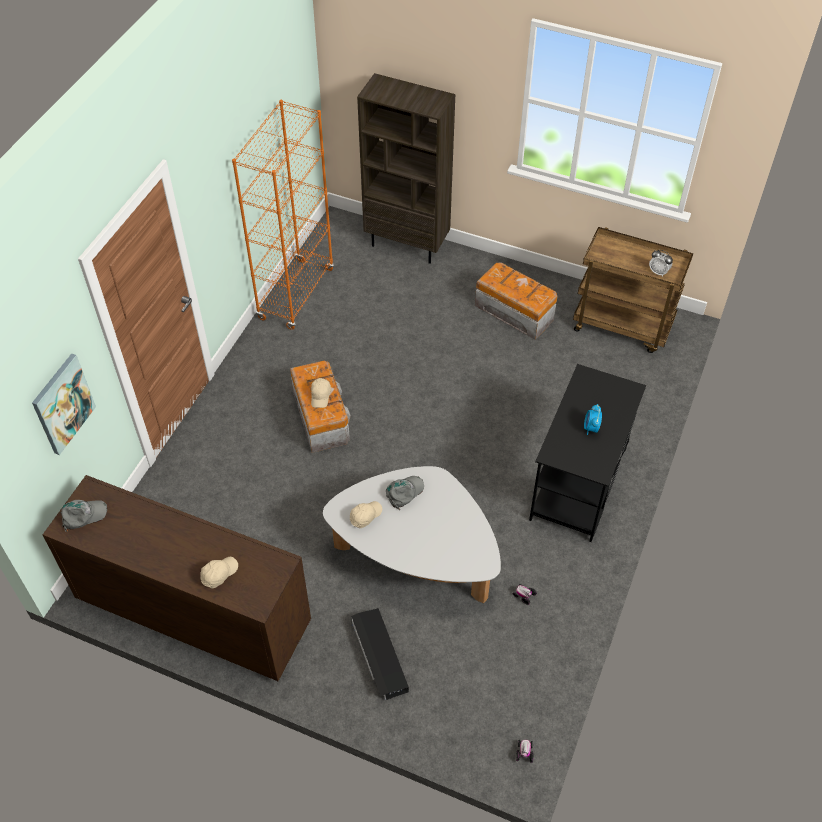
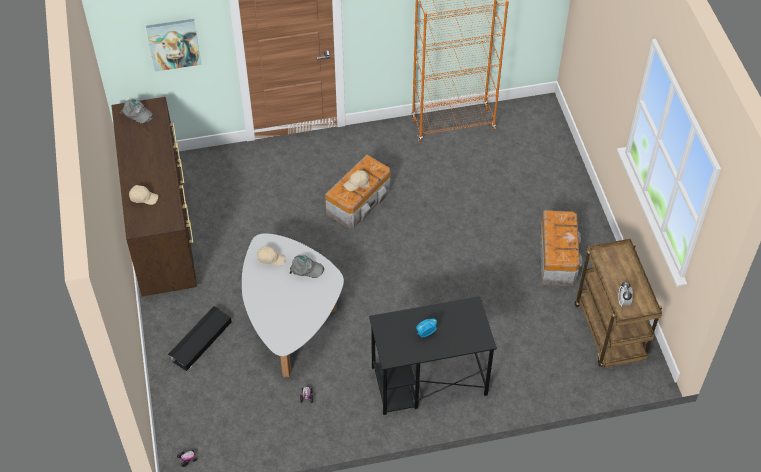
camera: 55 degrees right, 0 degrees up
(407, 244) = (562, 157): brown bookcase -> none

